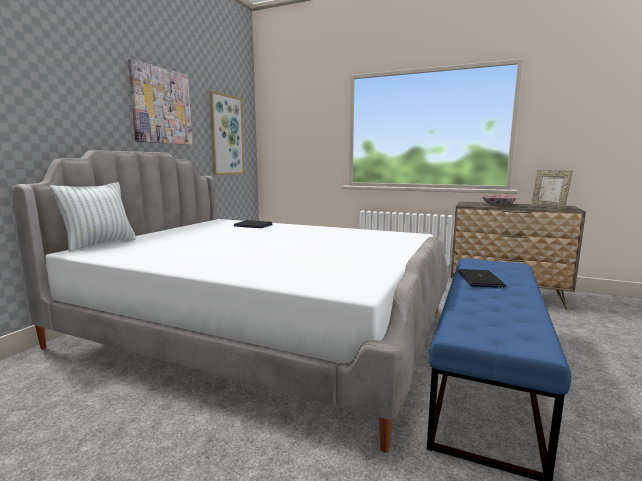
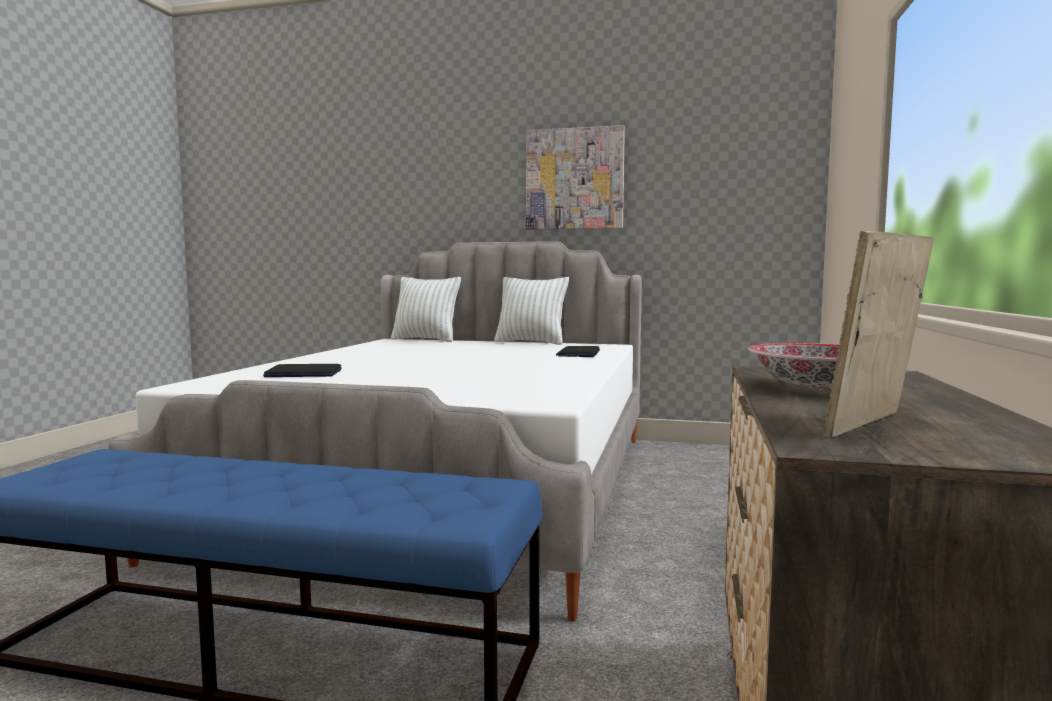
camera: 80 degrees right, 5 degrees down
(176, 228) = (531, 342): none -> white pillow
(226, 135) = (719, 206): picture -> none
(480, 280) = (328, 477): laptop -> laptop (303, 373)

